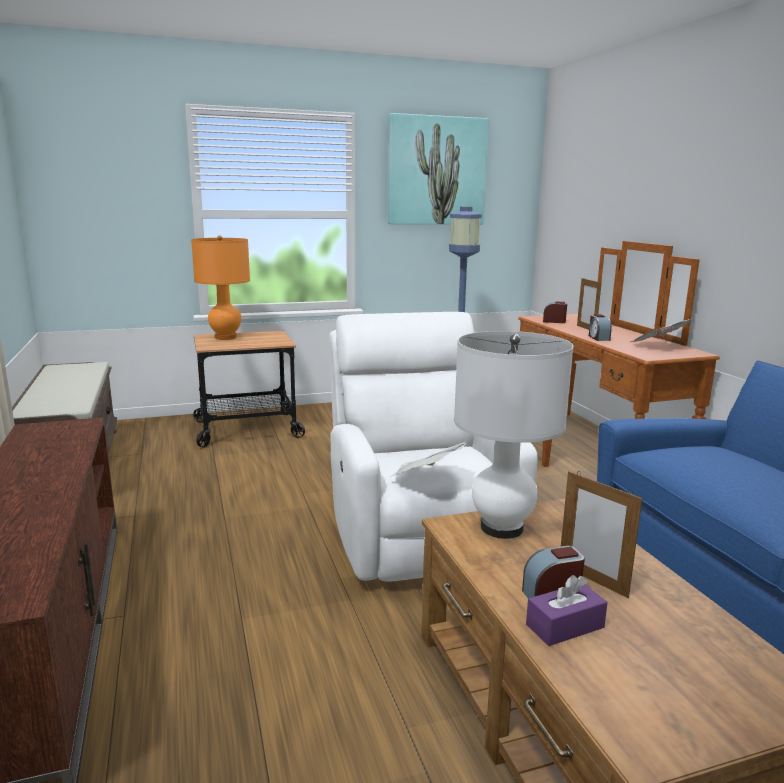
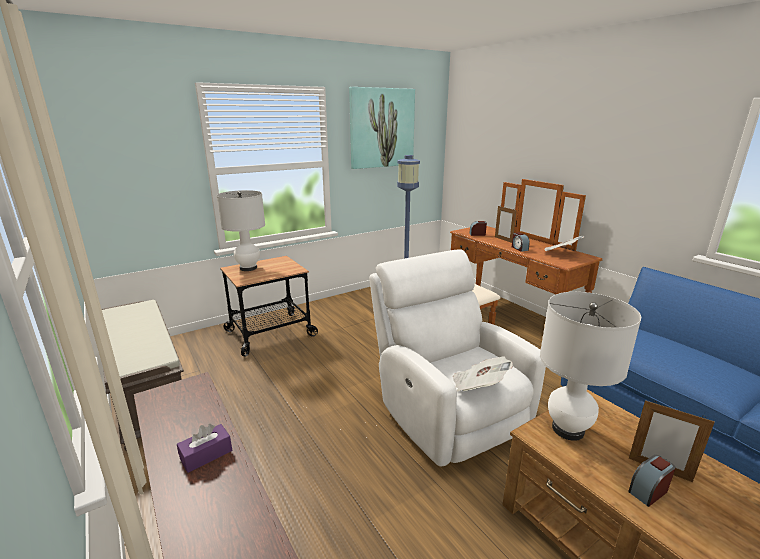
camera: 15 degrees left, 5 degrees up
(225, 337) = (248, 268): orange table lamp -> white table lamp
(565, 626) = (680, 521): purple tissue box -> purple tissue box (206, 454)

